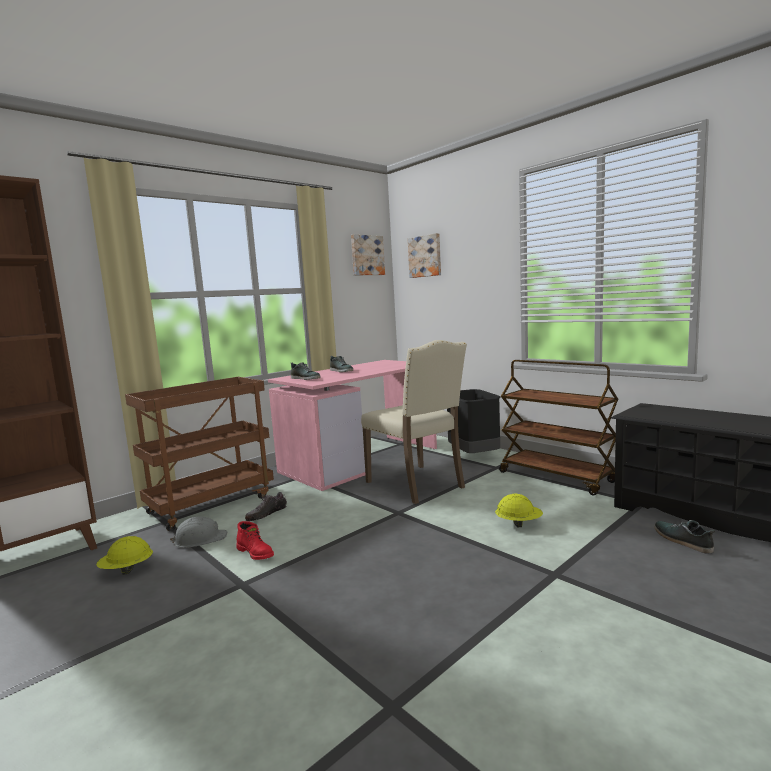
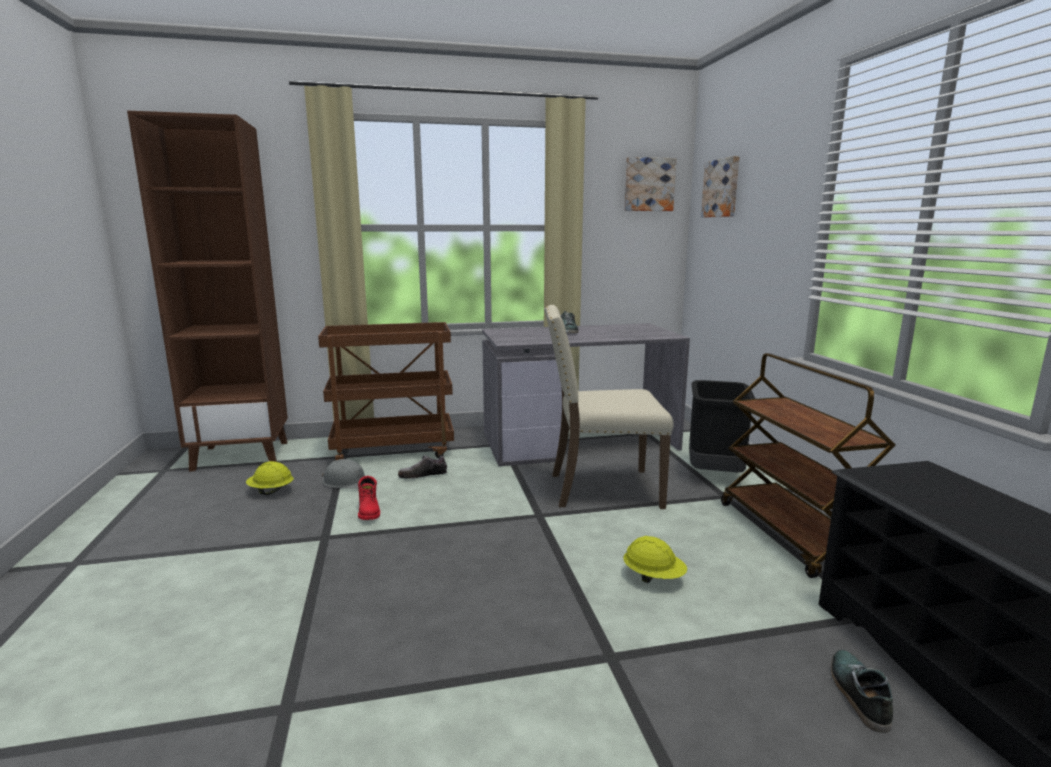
camera: 30 degrees right, 5 degrees up
(305, 378) = (513, 335): shoe -> none
(360, 459) = (579, 441): pink desk -> grey desk
(417, 484) = (601, 489): beige chair -> beige chair turned 90 degrees clockwise

